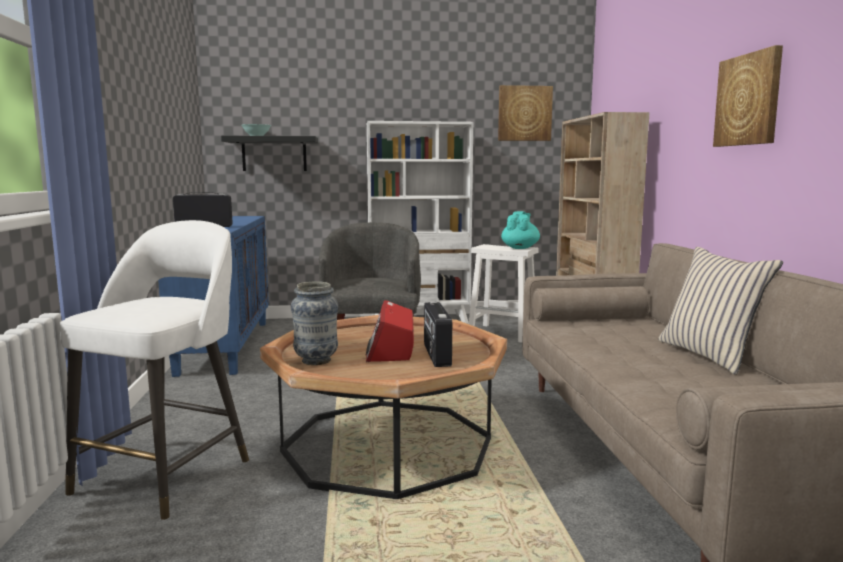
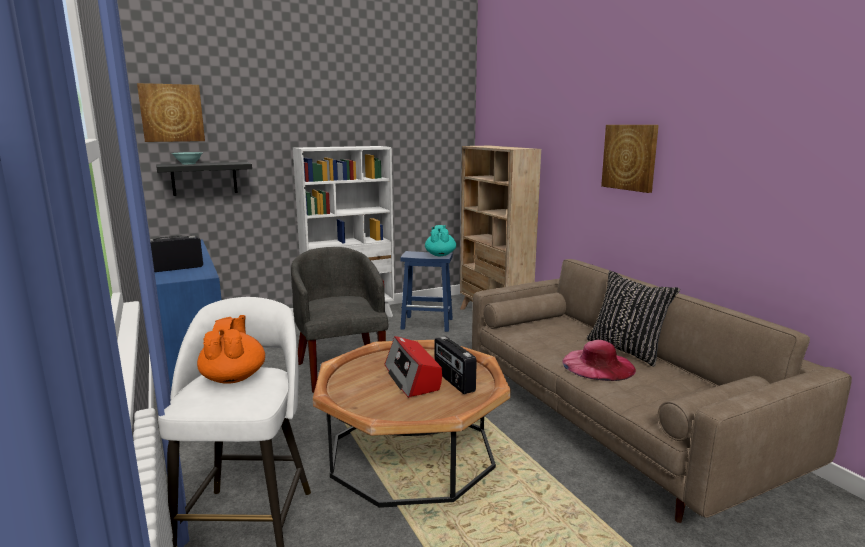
camera: 20 degrees left, 5 degrees up
(158, 301) = (233, 377): none -> orange teapot
(316, 361) = (367, 403): vase -> none
(504, 333) = (428, 323): white stool -> blue stool
(524, 113) = (425, 135): picture -> picture (172, 113)
(649, 364) = (598, 365): none -> pink hat
(709, 355) = (626, 349): beige pillow -> black pillow

